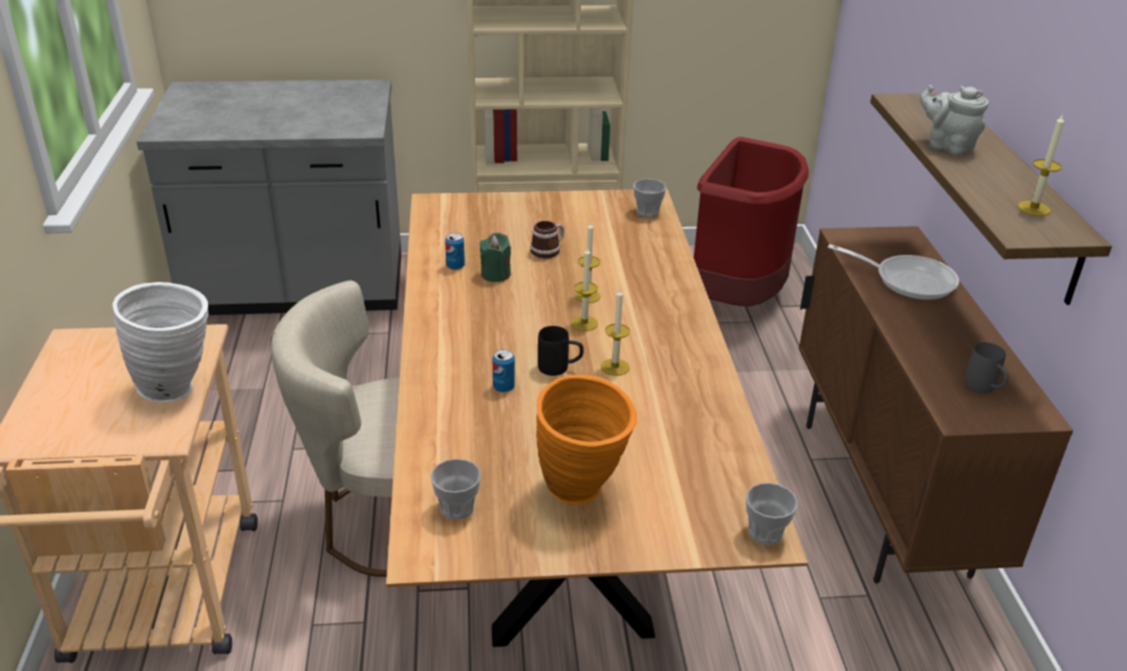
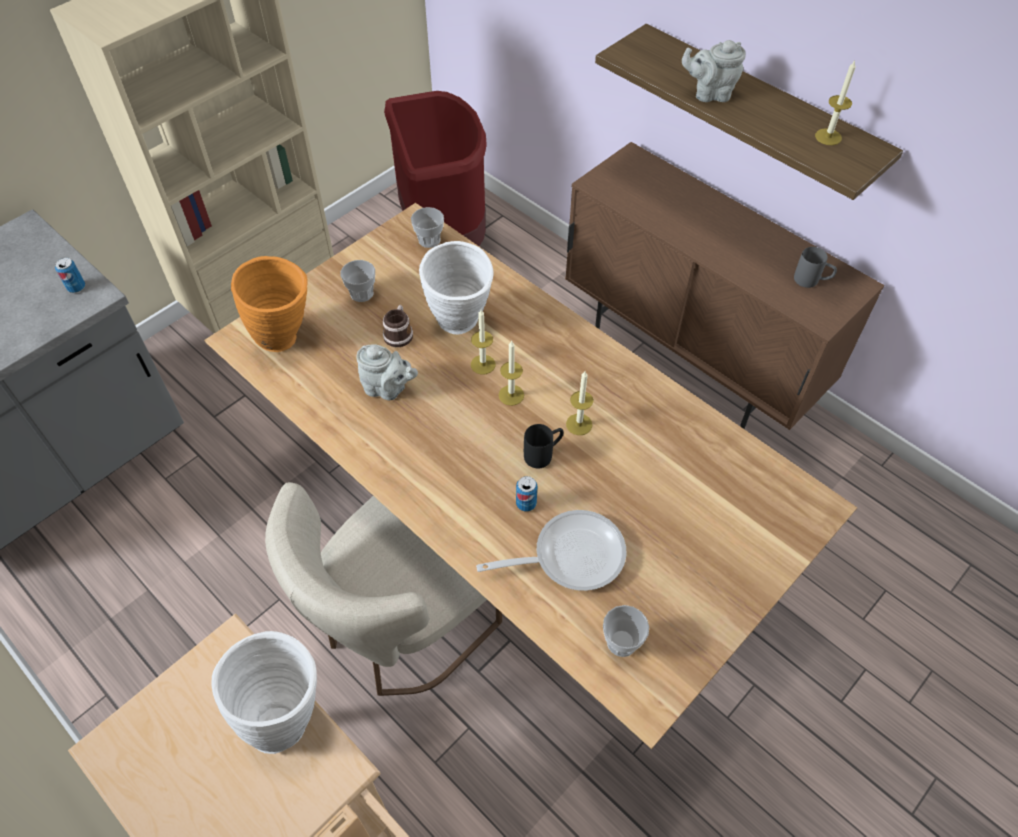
camera: 40 degrees left, 20 degrees up
(455, 266) = (344, 402): can -> can (76, 287)
(495, 274) = (388, 389): green candle -> grey teapot
(583, 494) = (684, 560): orange vase -> orange vase (286, 339)
(601, 268) = (460, 326): none -> white vase
(765, 533) = (814, 502): cup -> cup (361, 293)
(907, 280) = (677, 204): frying pan -> frying pan (570, 555)

